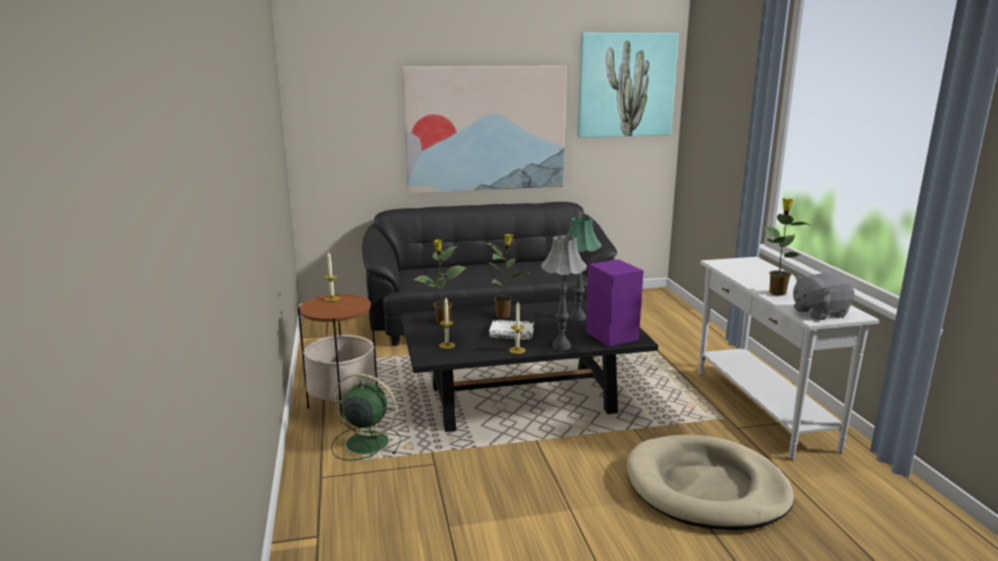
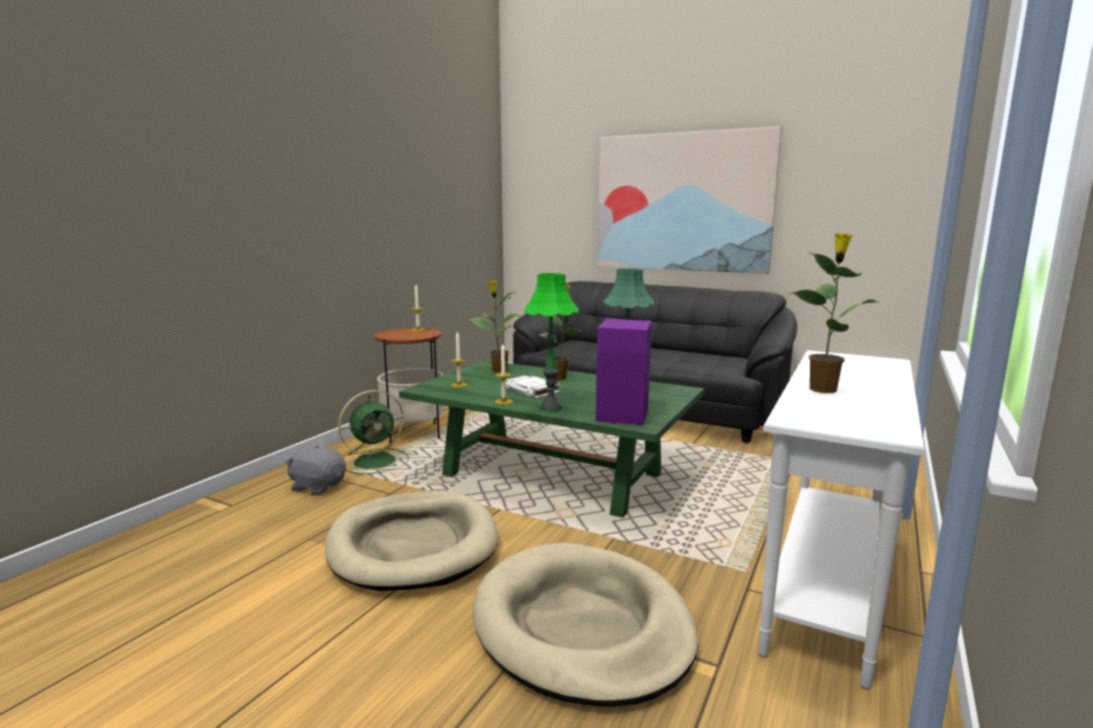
camera: 40 degrees right, 5 degrees down
(365, 443) = (376, 461): green fan -> green fan turned 90 degrees clockwise
(521, 399) = (552, 474): black coffee table -> green coffee table
(531, 492) = (413, 545): none -> beige dog bed
(561, 346) = (550, 409): grey table lamp -> green table lamp
(626, 85) = (867, 148): picture -> none
(818, 313) = (825, 417): grey plush toy -> grey plush toy (318, 486)

